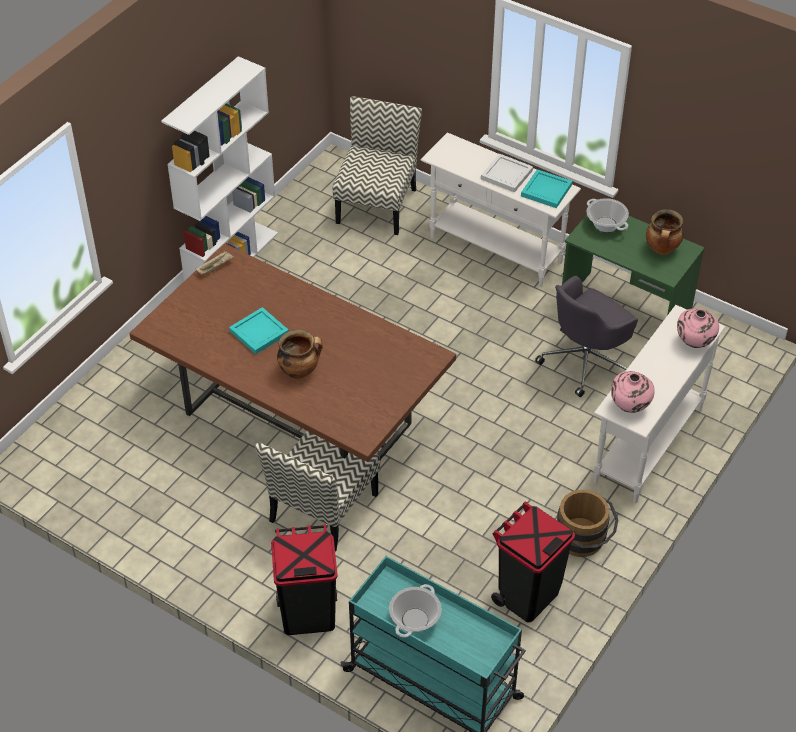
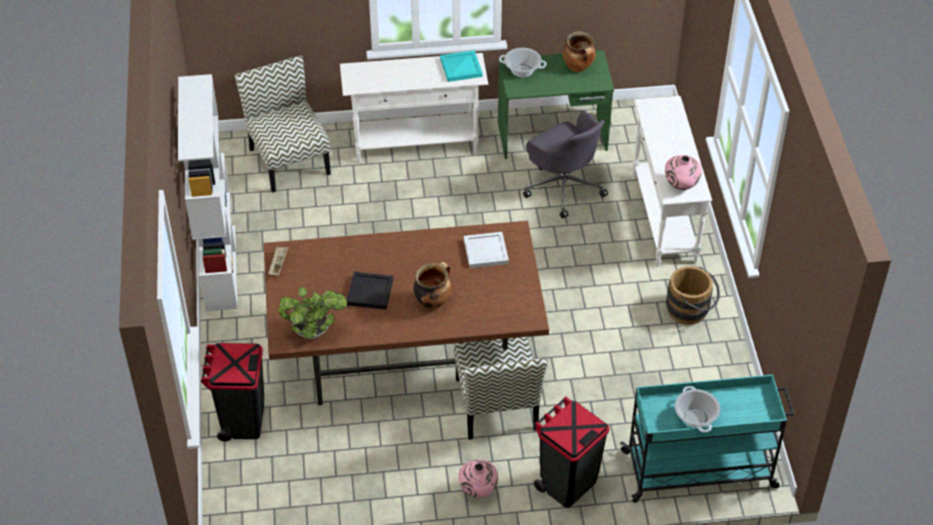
camera: 40 degrees left, 0 degrees up
(182, 337) = (314, 331): none -> potted plant
(260, 332) = (370, 291): turquoise tray -> black tray
(507, 174) = (420, 71): white tray -> white tray (486, 251)
(527, 596) = (695, 370): black trash can -> black trash can (242, 421)
(586, 360) = (563, 186): grey office chair -> grey office chair turned 45 degrees counterclockwise
(694, 343) = (674, 118): pink vase -> pink vase (478, 490)

